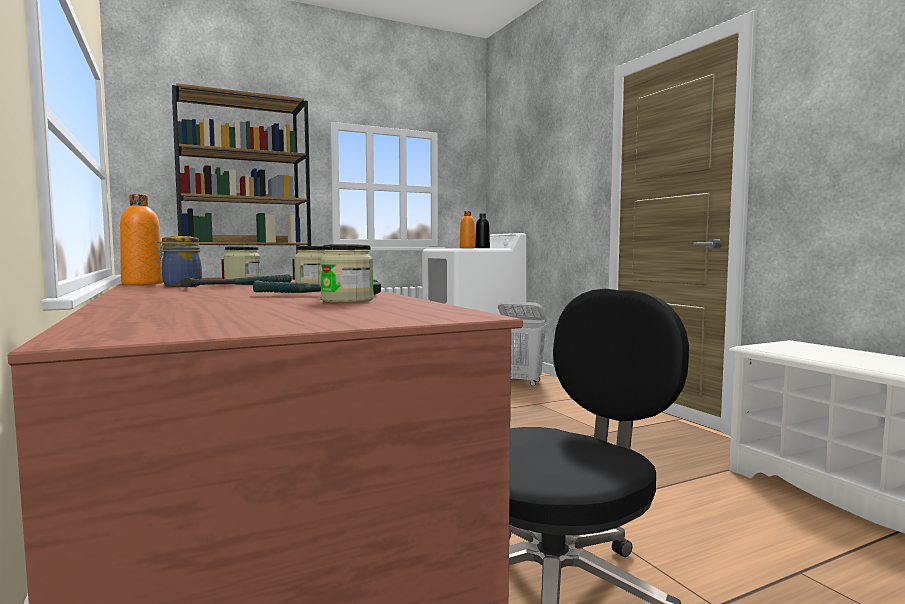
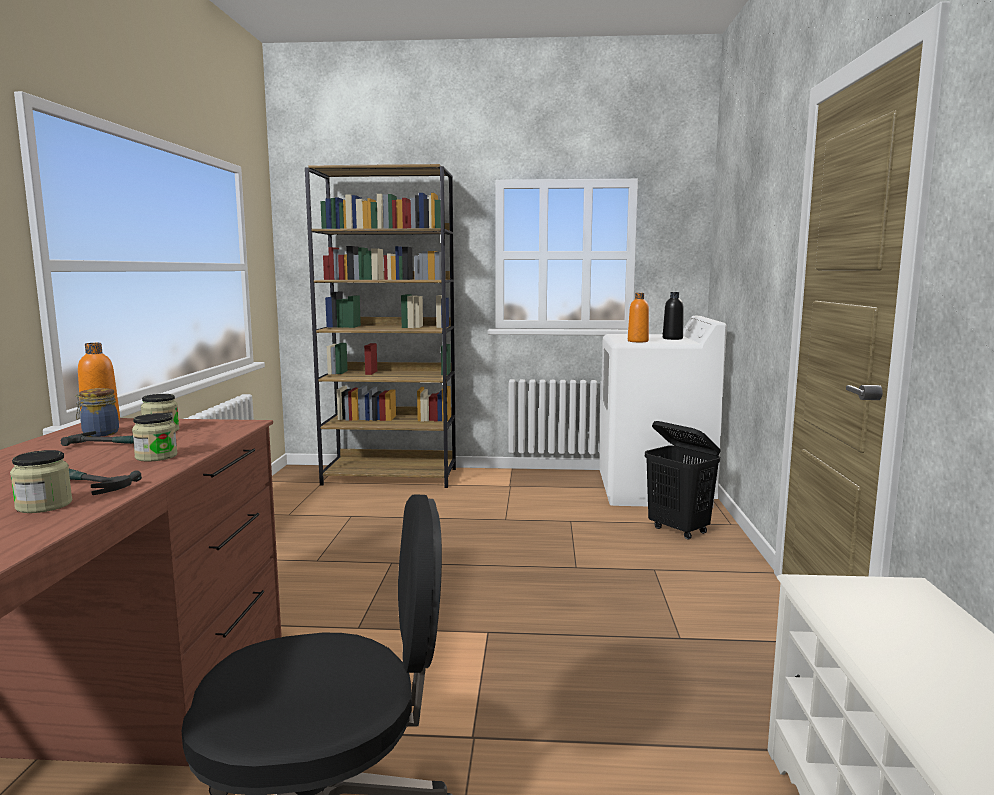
camera: 30 degrees right, 5 degrees up
(521, 382) = (679, 530): white laundry basket -> black laundry basket

